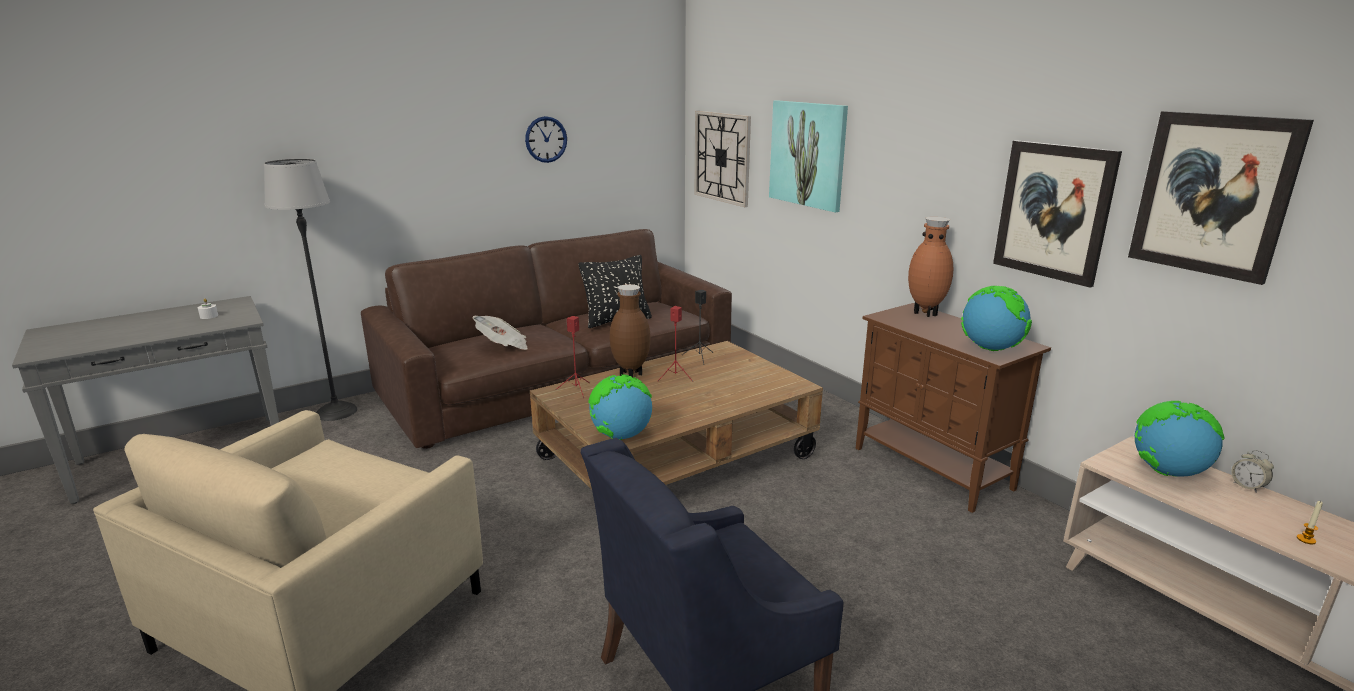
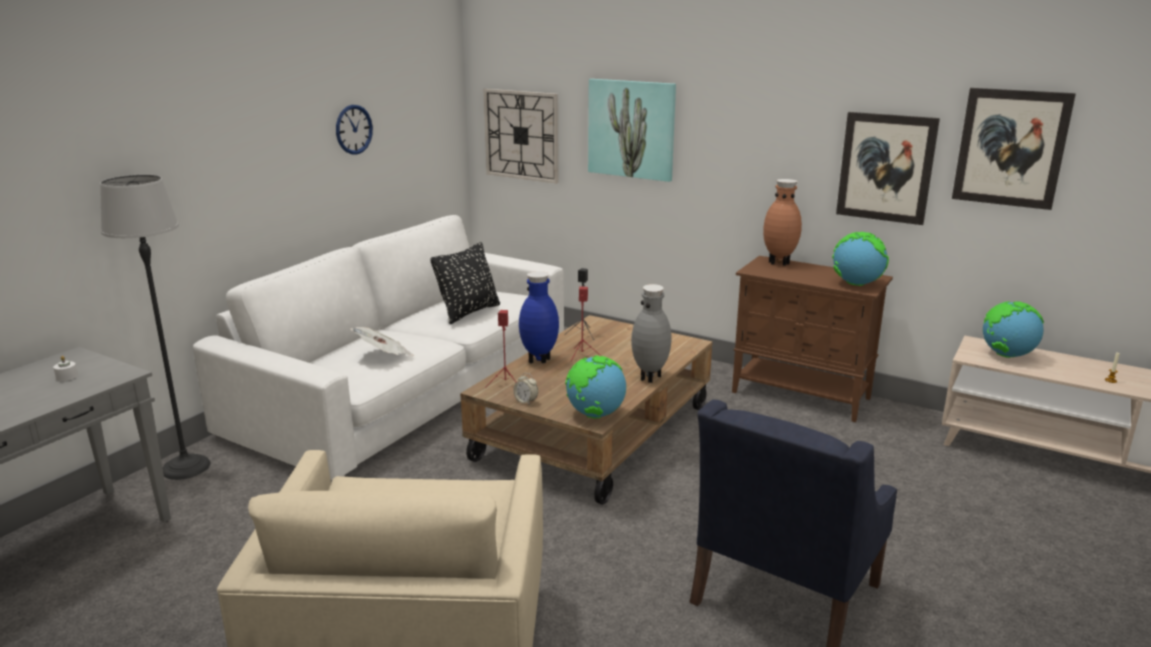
camera: 25 degrees left, 0 degrees up
(559, 381) = (409, 386): brown sofa -> white sofa
(630, 375) = (539, 361): brown vase -> blue vase
(716, 411) = (650, 377): none -> grey vase
(1247, 486) = (1055, 355): alarm clock -> alarm clock (526, 401)

